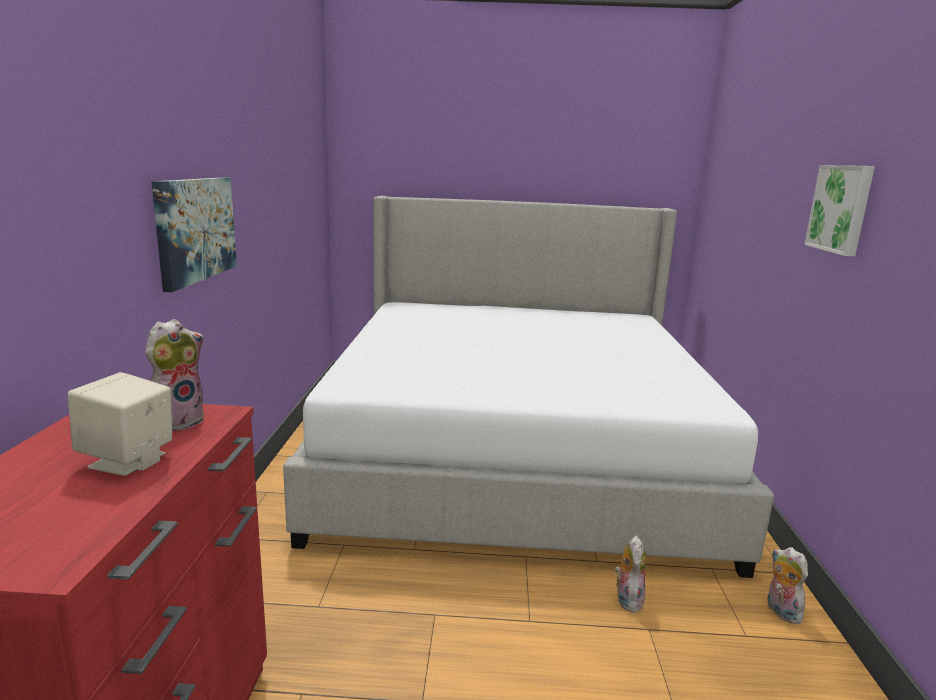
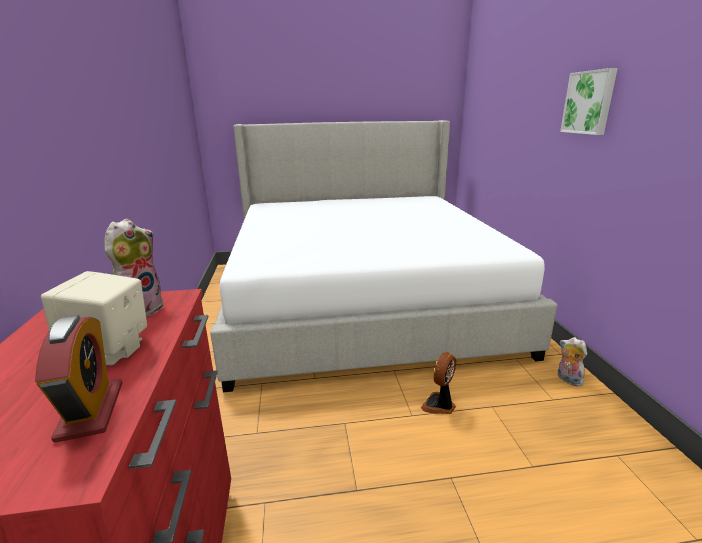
camera: 10 degrees left, 5 degrees up
(88, 516) = (91, 411): none -> alarm clock
(195, 229) = (109, 149): picture -> none
(573, 614) = (439, 405): none -> fan
(627, 599) = (470, 388): plush toy -> none

